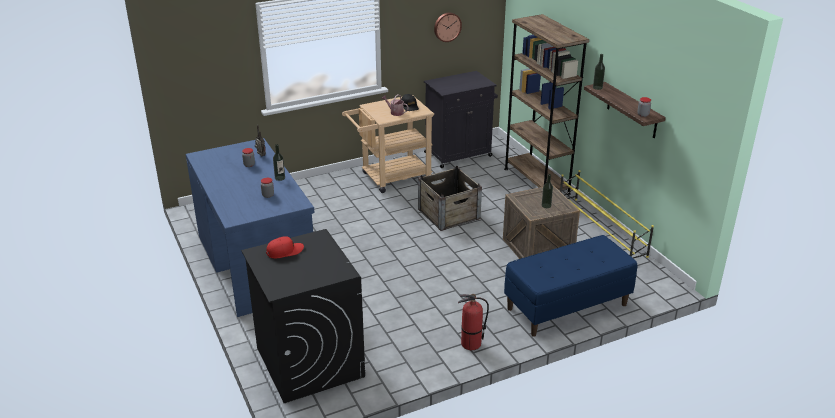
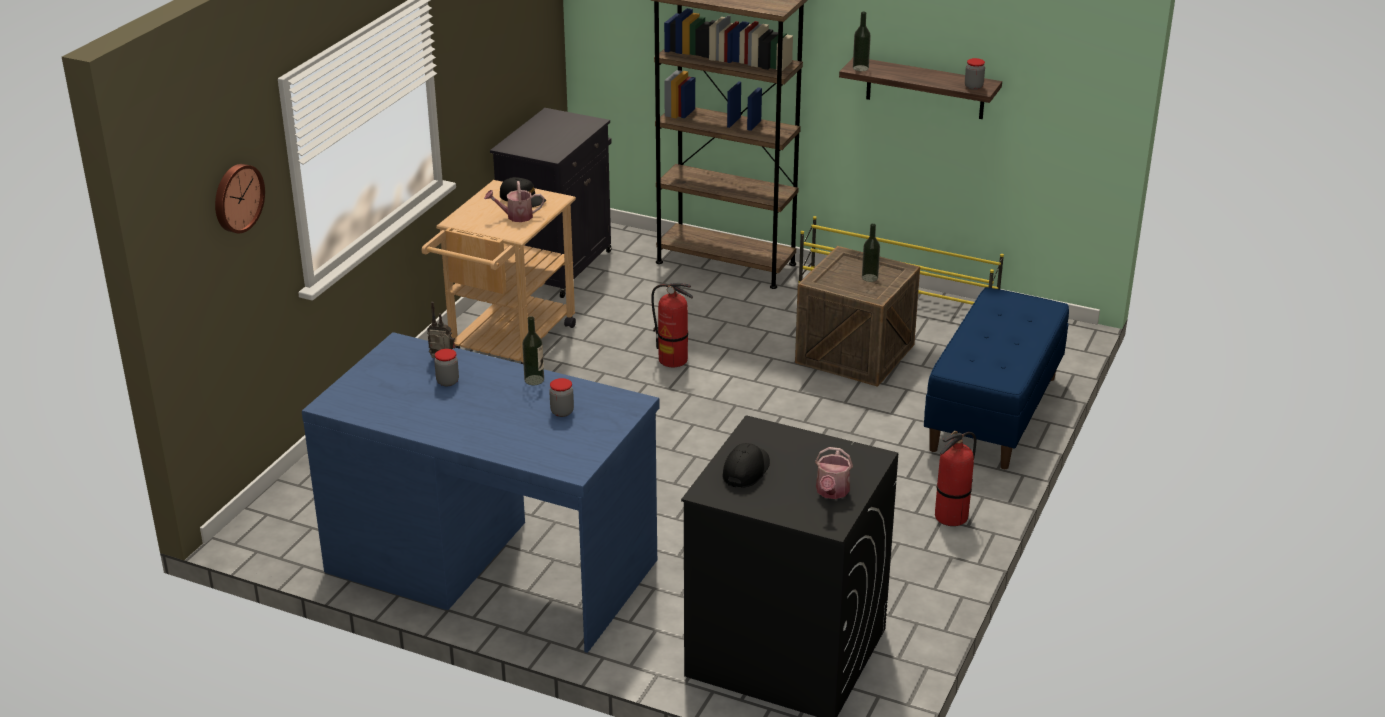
camera: 40 degrees left, 0 degrees up
(285, 251) = (746, 470): red cap -> black cap
(301, 278) = (831, 492): none -> watering can
(447, 26) = (505, 40): wall clock -> wall clock (236, 197)
(449, 214) = (673, 360): crate -> fire extinguisher

